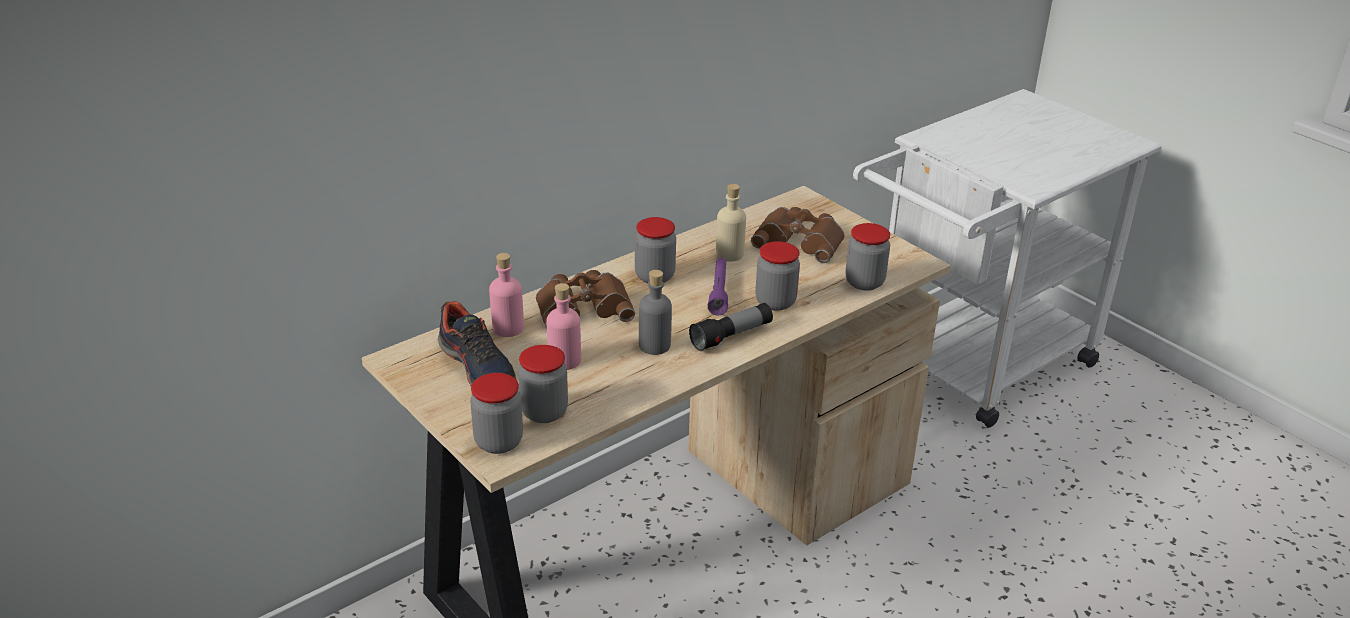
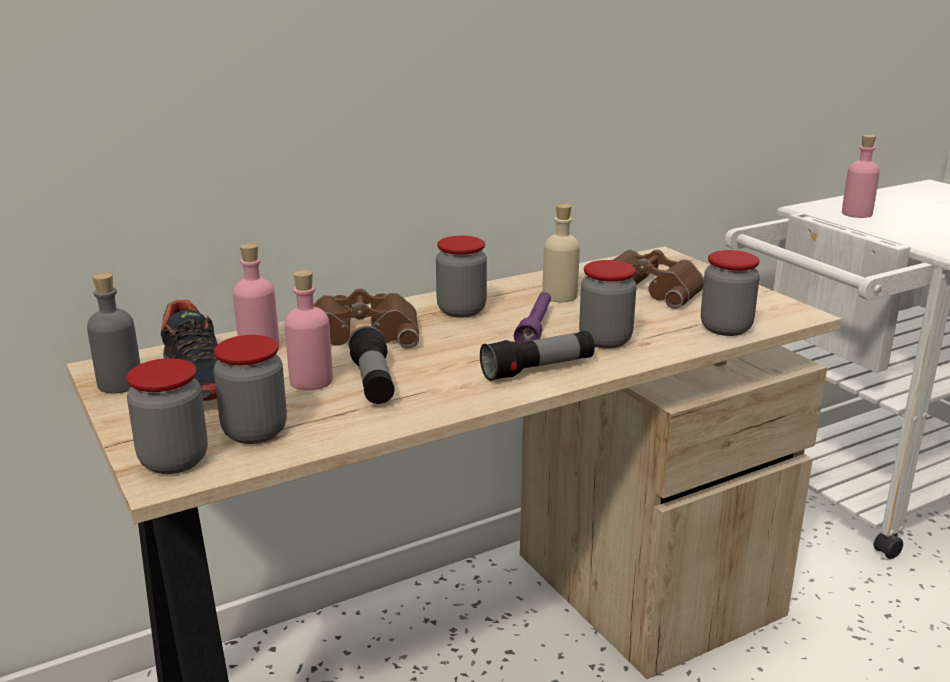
camera: 10 degrees right, 10 degrees down
(612, 358) = (373, 382): none -> flashlight
(654, 345) = (434, 373): grey bottle -> grey bottle (120, 384)
(961, 143) = (856, 214): none -> pink bottle

